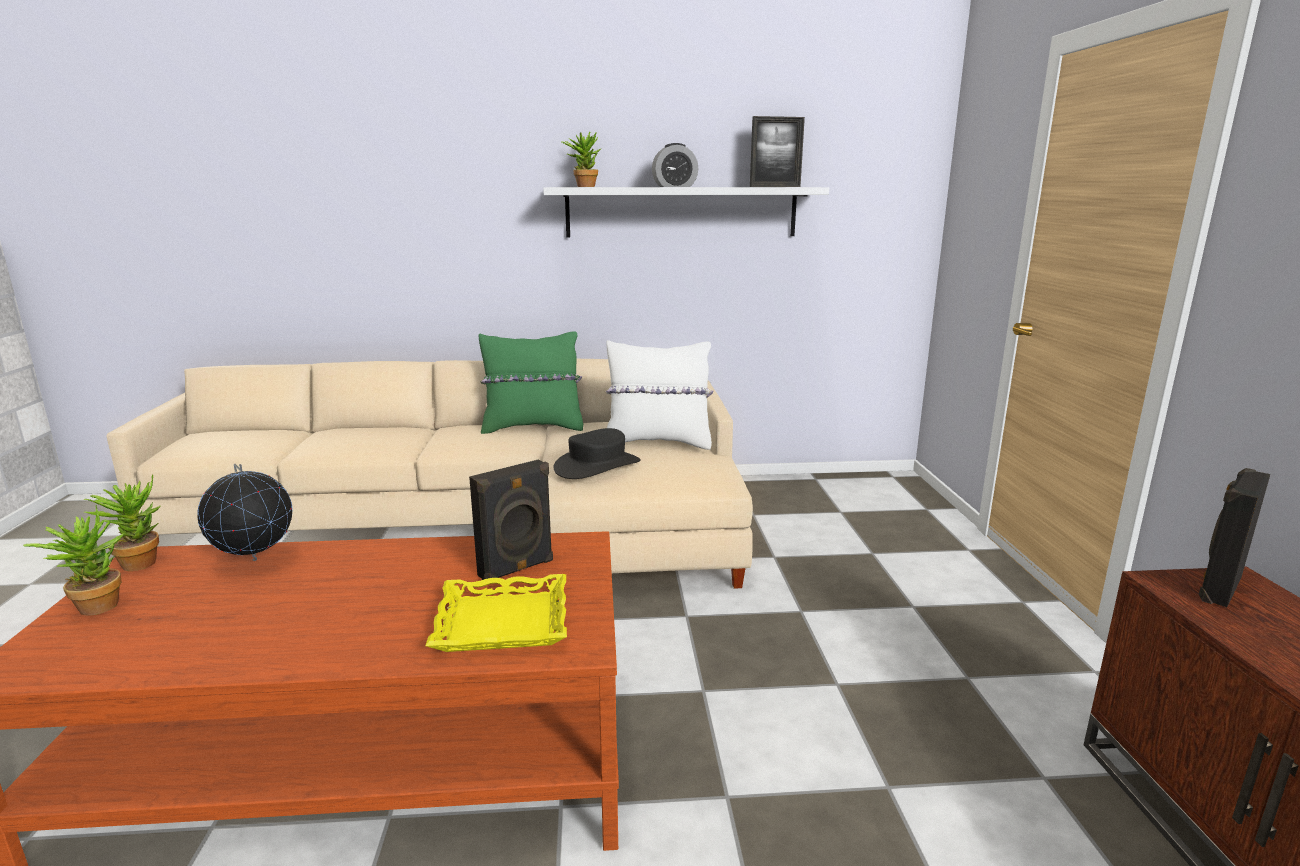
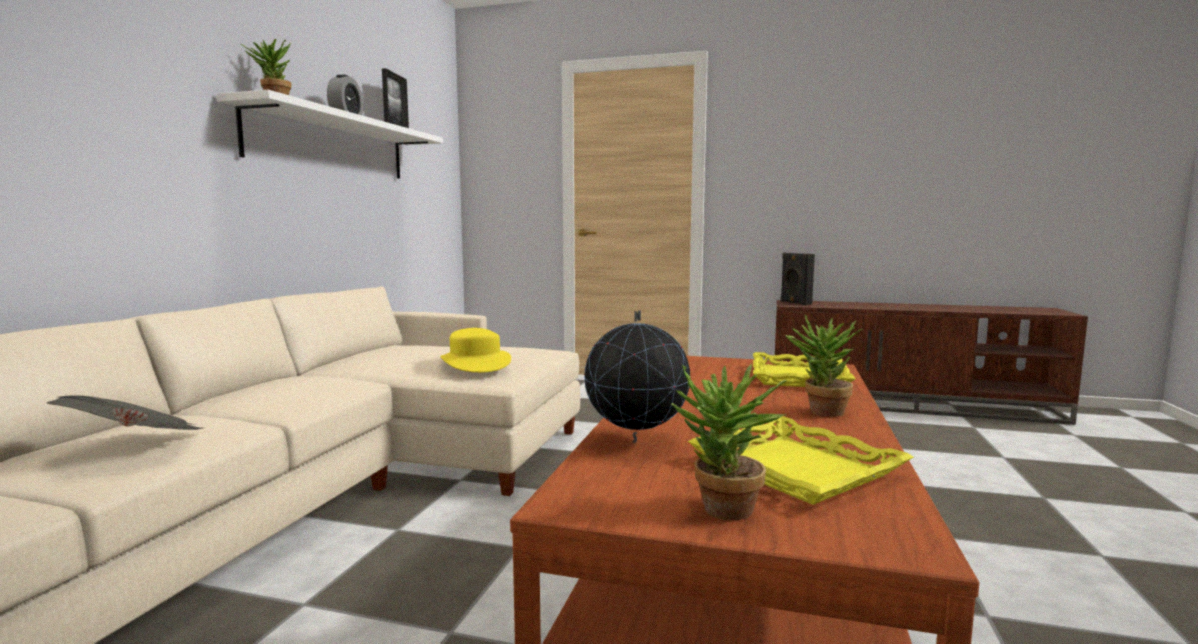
camera: 70 degrees left, 10 degrees down
(139, 561) = (584, 501): potted plant -> potted plant (820, 412)
(164, 628) = (794, 469): none -> yellow tray
(342, 443) = (138, 447): none -> newspaper
(517, 569) = (715, 372): black speaker -> none
(533, 427) = (307, 374): green pillow -> none
(597, 465) = (475, 363): black hat -> yellow hat
(658, 443) = (448, 349): white pillow -> none

